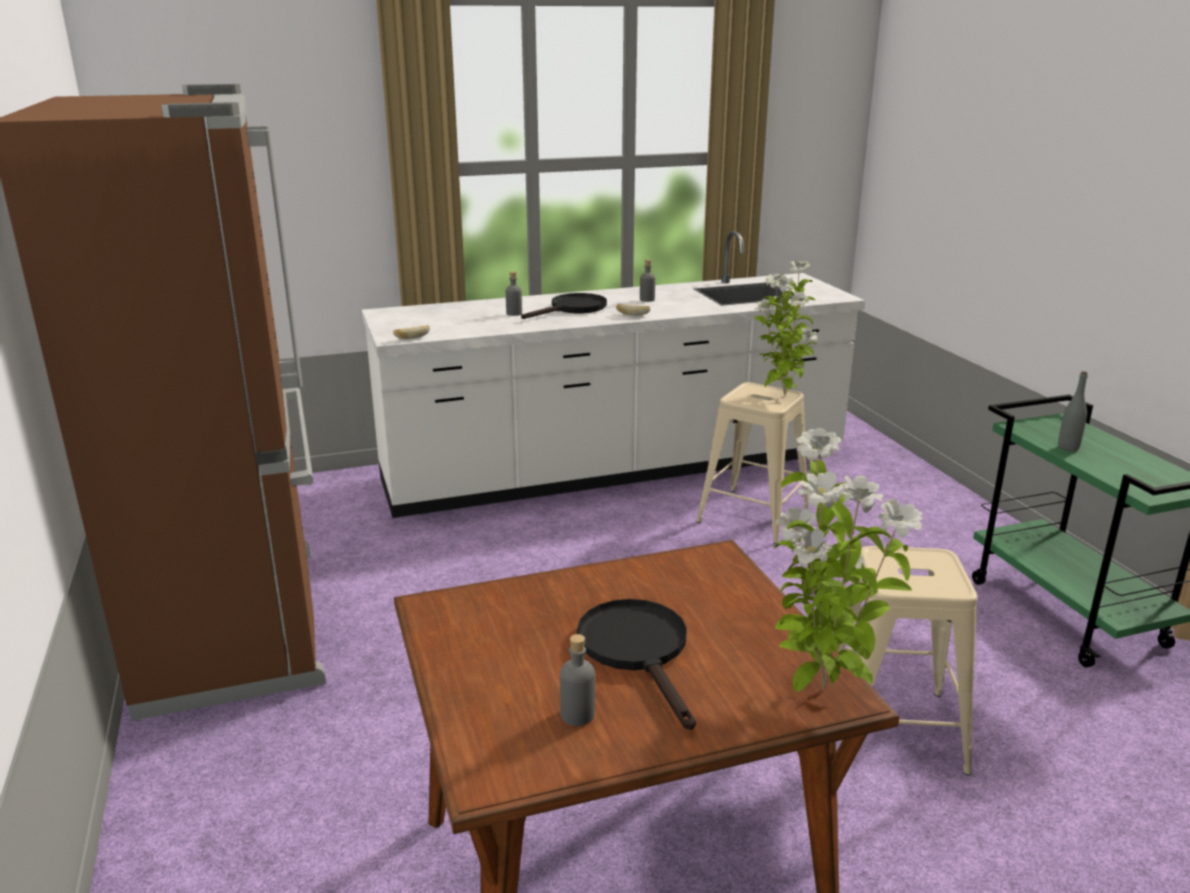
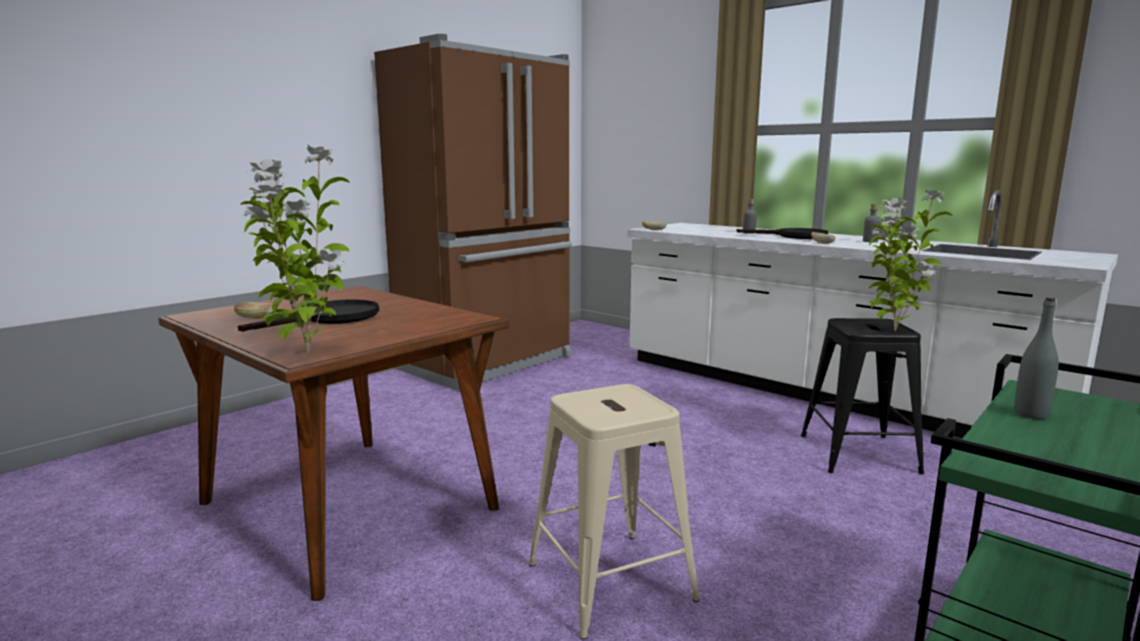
camera: 60 degrees right, 10 degrees down
(577, 715) = (255, 318): grey bottle -> bread
(752, 516) = (857, 453): beige stool -> black stool

